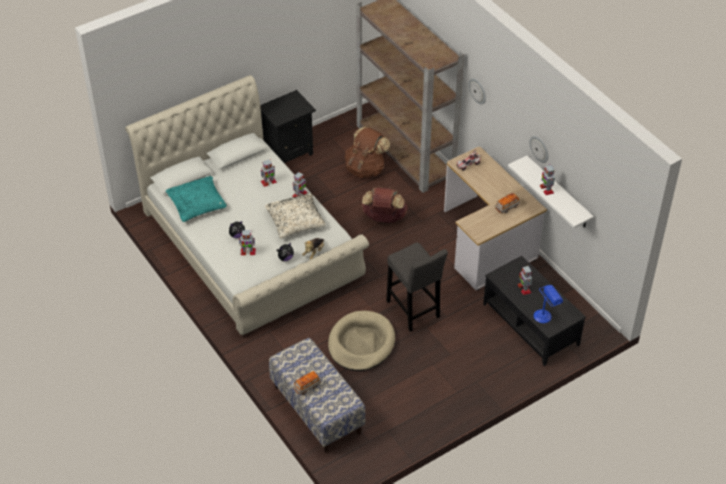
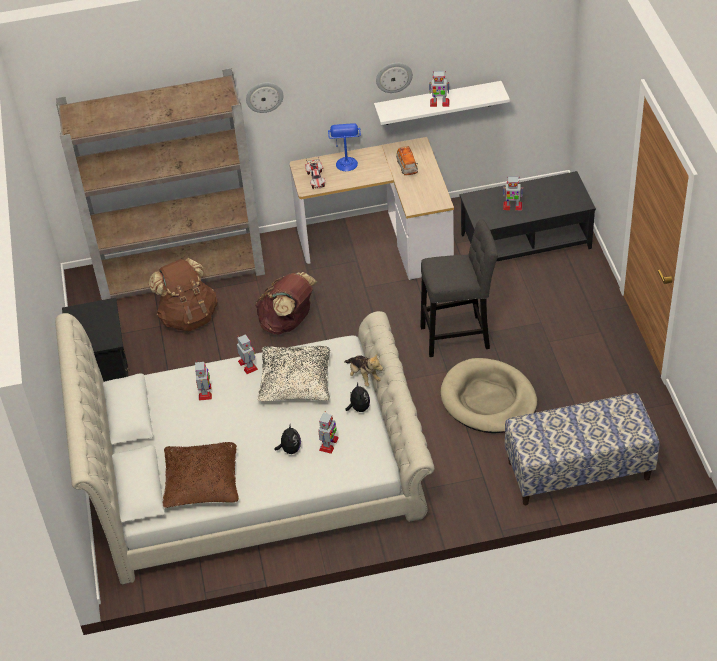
camera: 65 degrees left, 0 degrees up
(197, 204) = (202, 481): turquoise pillow -> brown pillow
(307, 387) = (589, 440): toy car -> none
(545, 314) = (560, 200): blue table lamp -> blue table lamp (346, 161)

